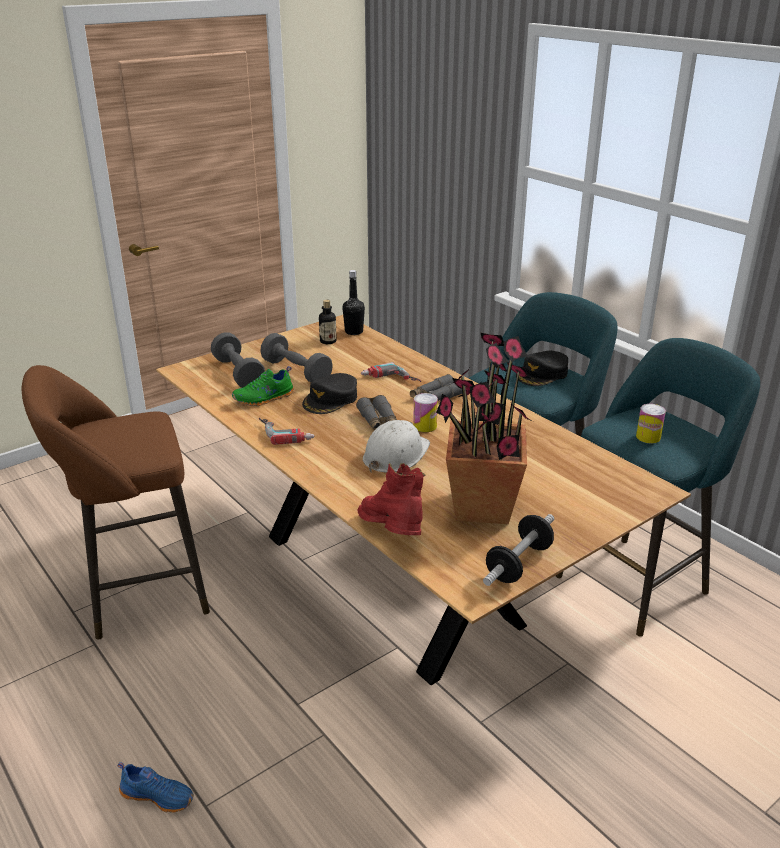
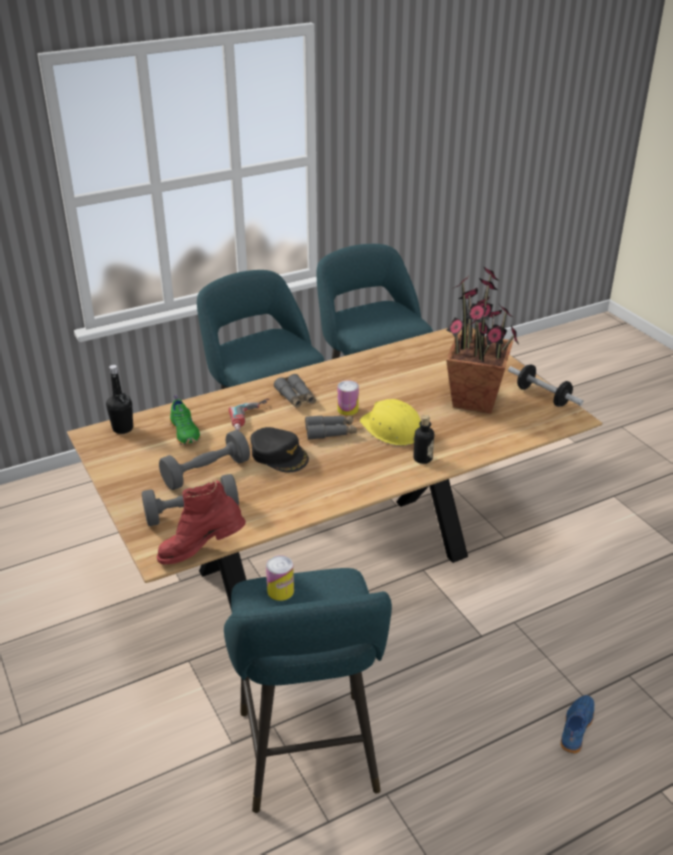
camera: 80 degrees left, 5 degrees up
(138, 593) = (309, 759): brown stool -> turquoise stool
(264, 399) = (261, 496): green shoe -> green shoe (185, 432)
(286, 432) = (337, 485): power drill -> none
(328, 341) = (138, 447): bottle -> bottle (422, 458)
(393, 535) = (509, 442): red boot -> red boot (202, 551)
(395, 455) = (392, 429): white hard hat -> yellow hard hat
(542, 374) = (266, 344): black cap -> none
(648, 437) = (384, 322): can -> can (280, 591)

